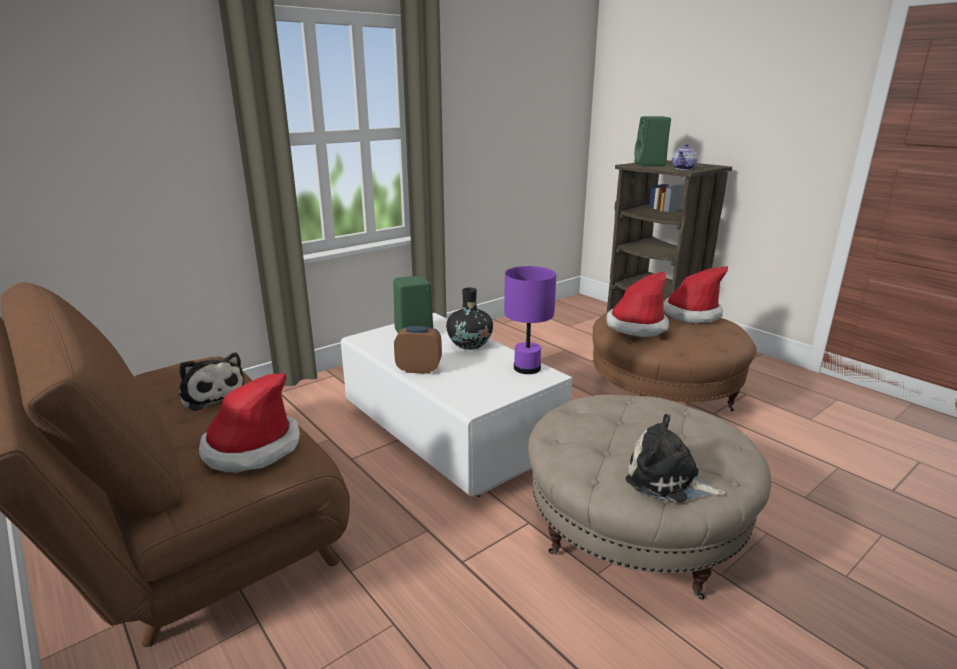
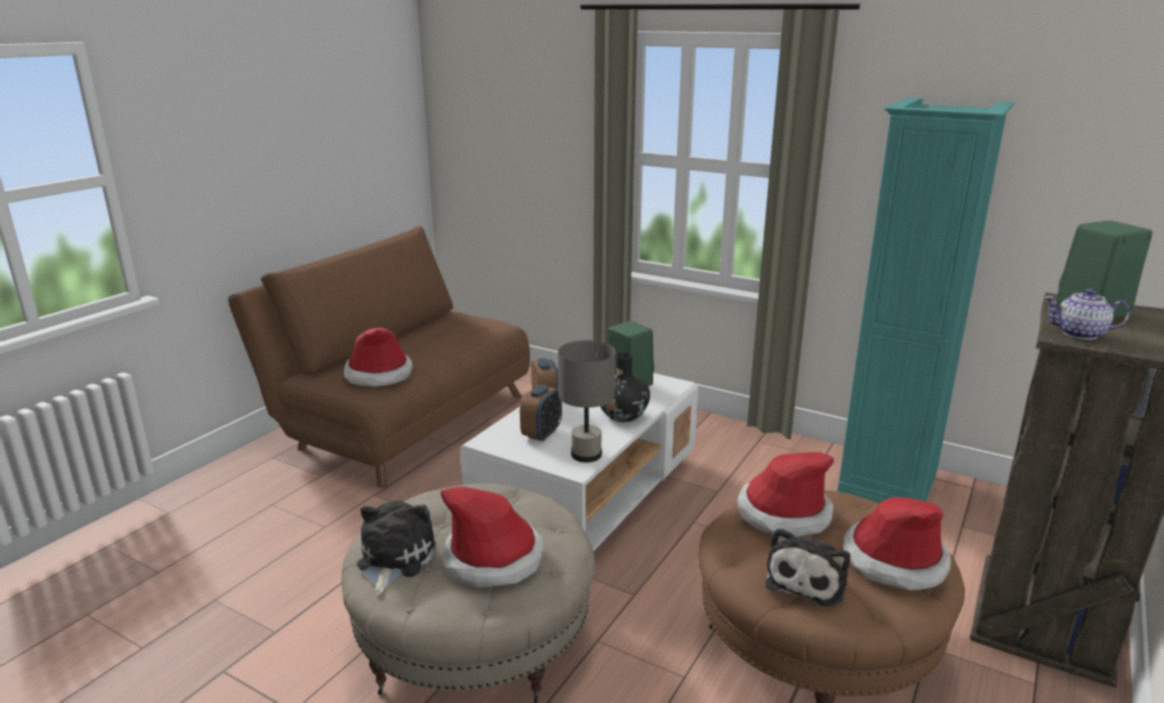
camera: 70 degrees right, 0 degrees up
(211, 394) = (447, 342): plush toy -> plush toy (807, 580)
(477, 379) = (542, 433): none -> alarm clock
(518, 330) = (888, 485): none -> turquoise cabinet
(527, 368) = (585, 455): purple table lamp -> grey table lamp
(677, 428) = (493, 559): none -> hat

